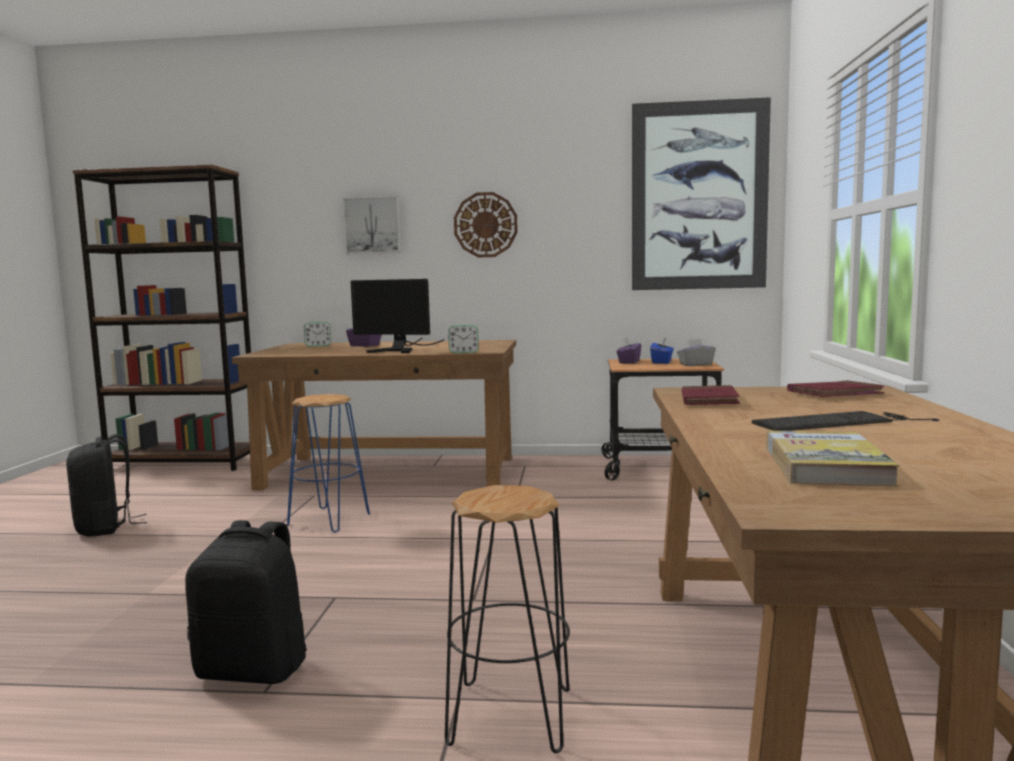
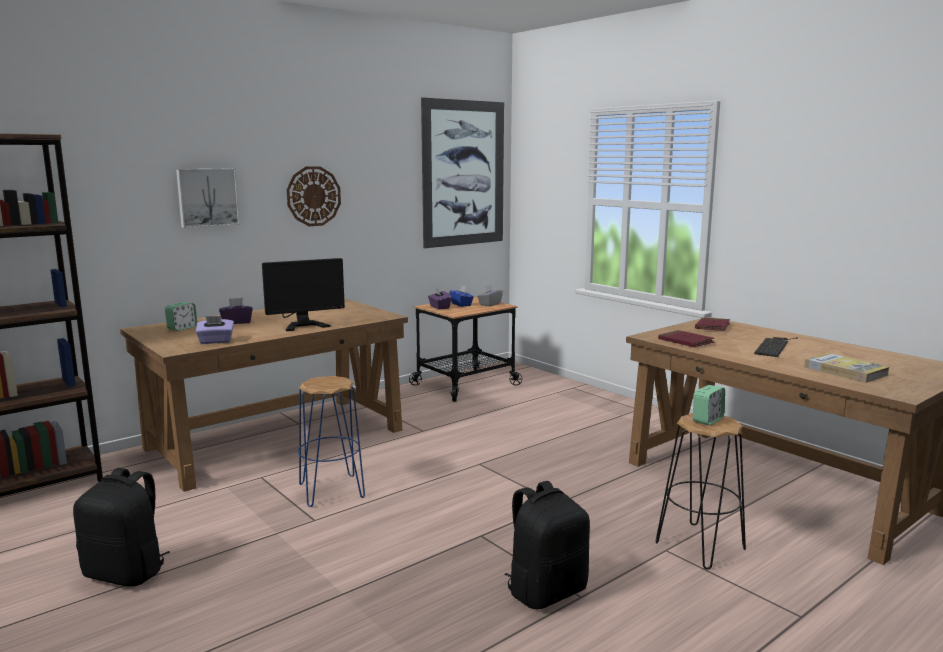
camera: 45 degrees left, 5 degrees up
(298, 353) = (216, 341): none -> purple tissue box
(464, 352) = (372, 319): alarm clock -> alarm clock (707, 420)

